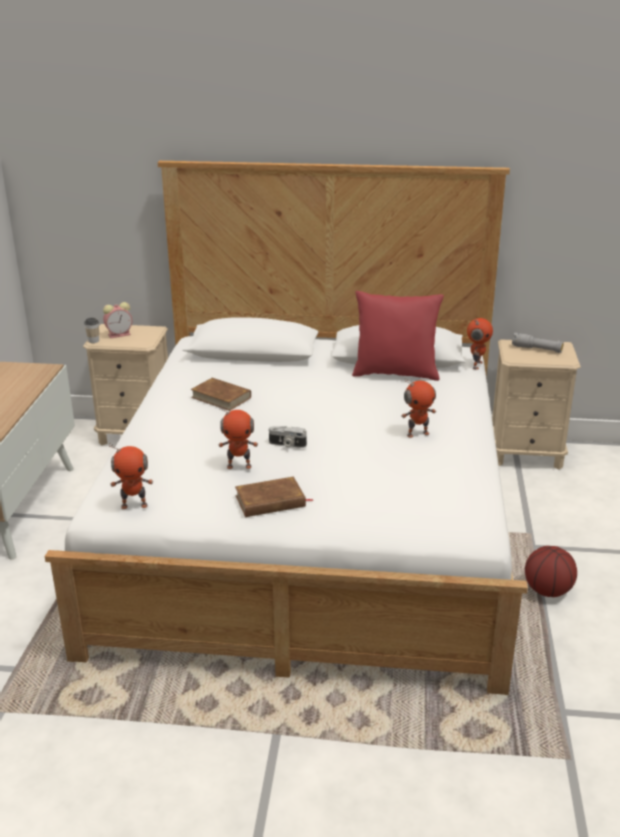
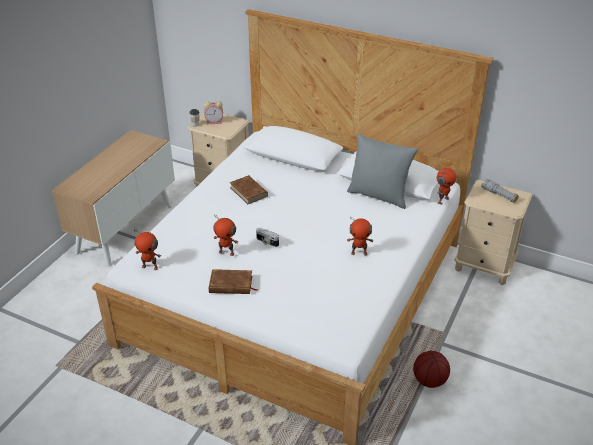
camera: 20 degrees right, 10 degrees up
(395, 373) = (379, 195): red pillow -> grey pillow

